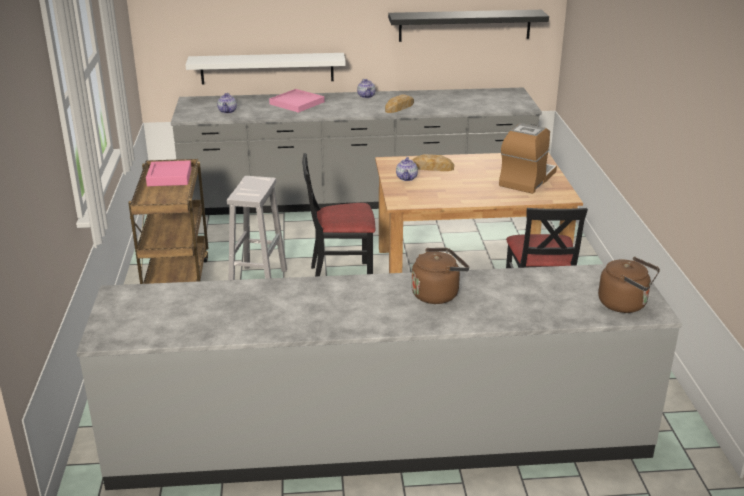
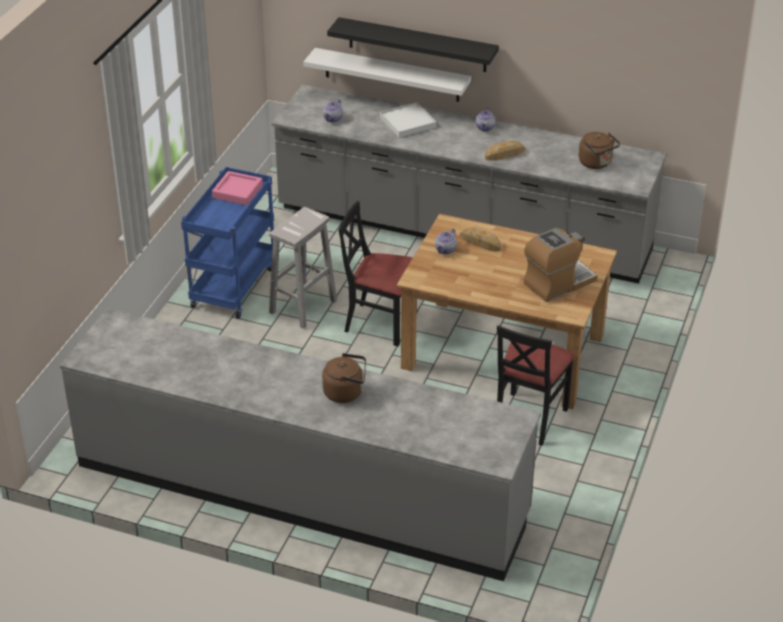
camera: 25 degrees right, 10 degrees up
(176, 281) = (233, 286): brown cart -> blue cart
(297, 103) = (407, 122): pink tray -> white tray
(464, 25) = (603, 75): black shelf -> black shelf (417, 45)
(625, 304) = (484, 448): brown kettle -> brown kettle (596, 163)

